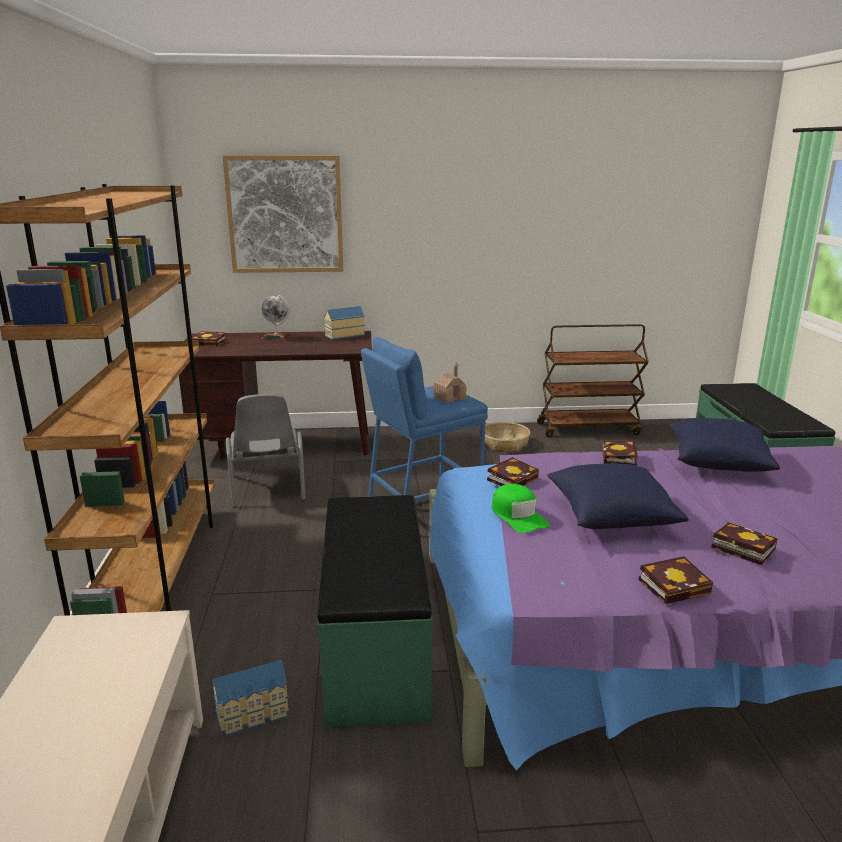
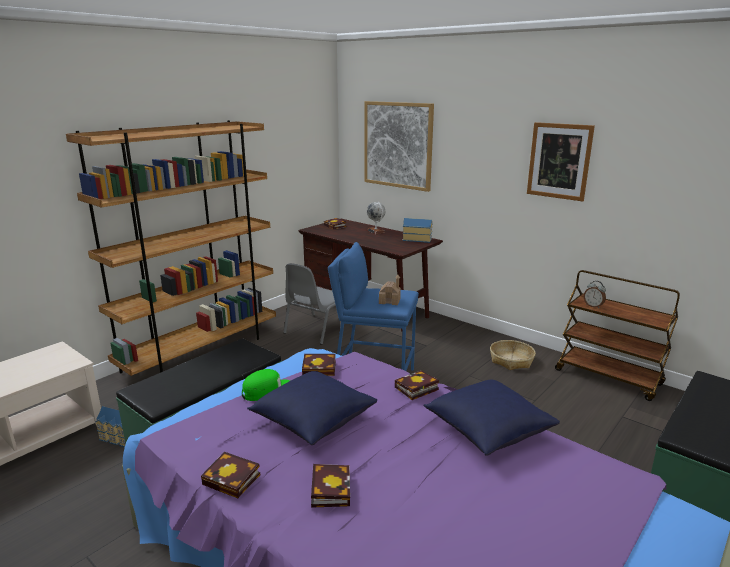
camera: 45 degrees right, 0 degrees up
(508, 214) = (559, 161): none -> picture
(518, 516) = (268, 391): green cap -> green cap turned 135 degrees counterclockwise
(573, 359) = (593, 306): none -> alarm clock

